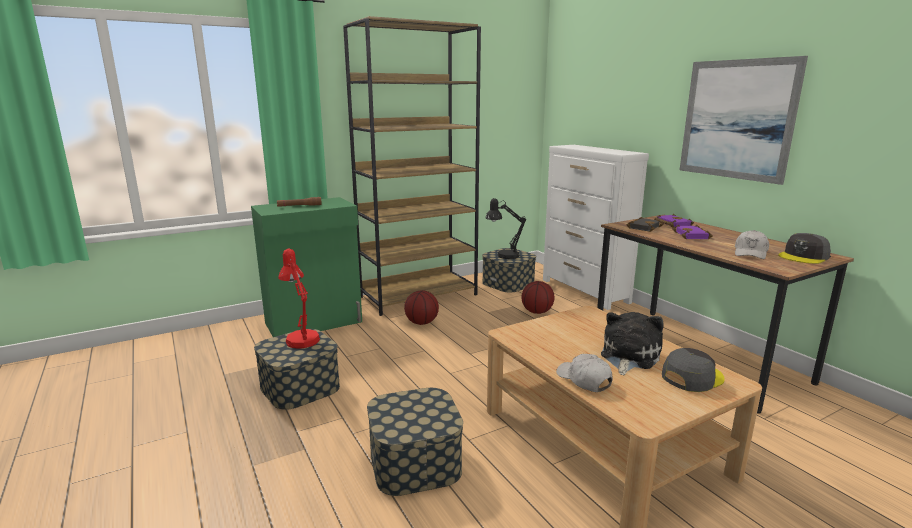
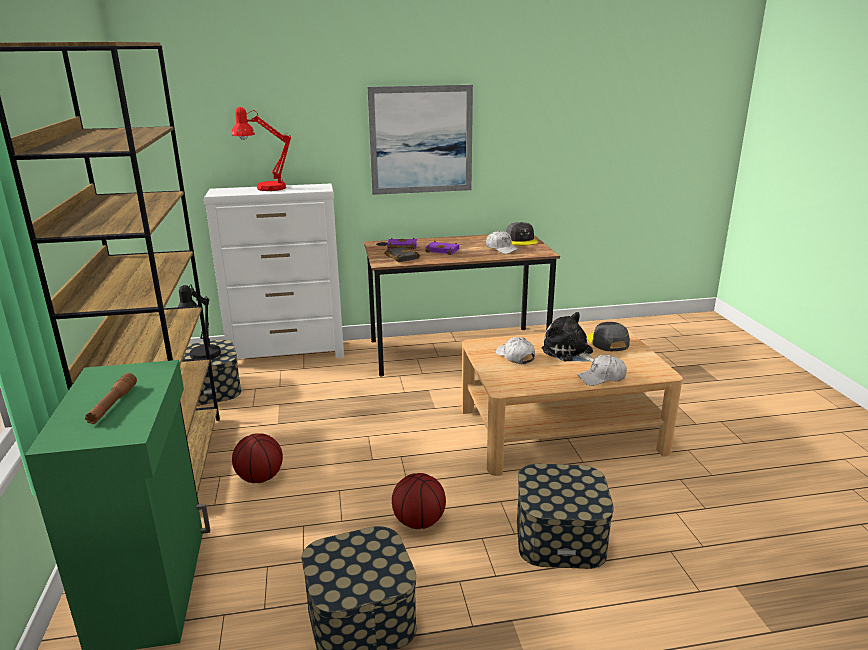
camera: 70 degrees left, 5 degrees up
(301, 338) = (334, 558): red table lamp -> red table lamp (265, 188)
(537, 312) = (310, 393): basketball -> basketball (419, 522)
(582, 330) = (515, 357): none -> white cap

